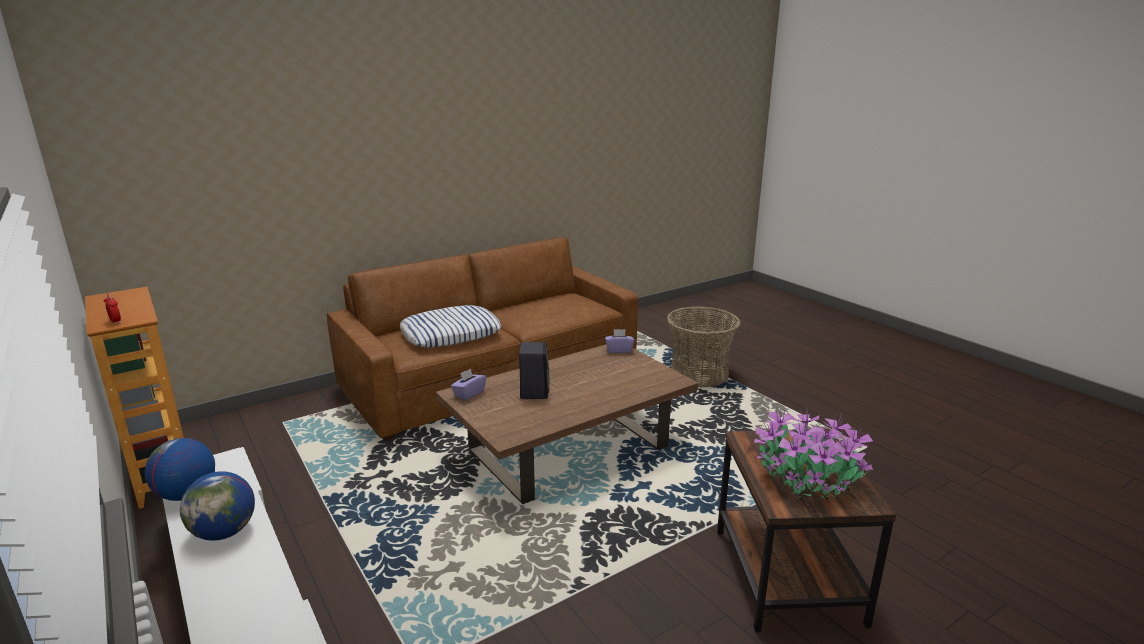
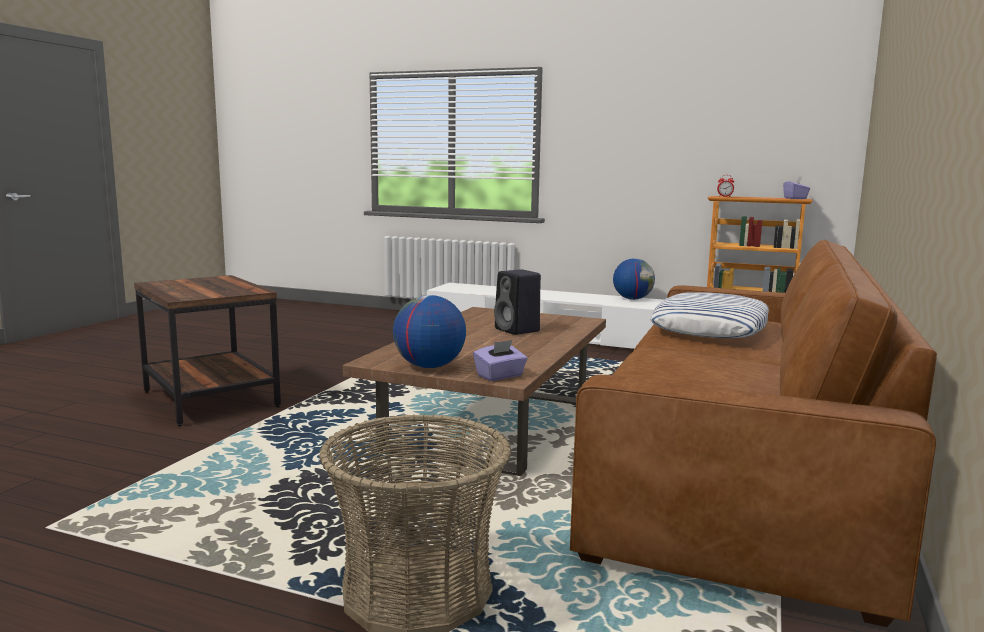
camera: 145 degrees right, 10 degrees down
(224, 532) = (573, 297): globe -> globe (429, 366)
(469, 394) = (573, 321): purple tissue box -> purple tissue box (795, 198)
(809, 481) = (199, 284): potted plant -> none

